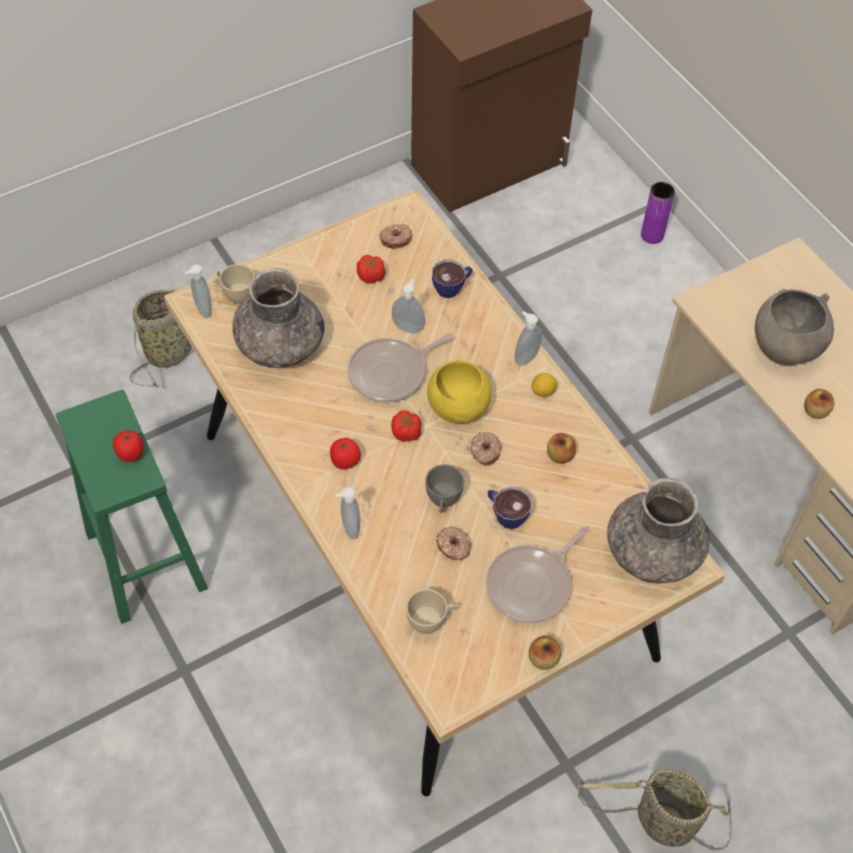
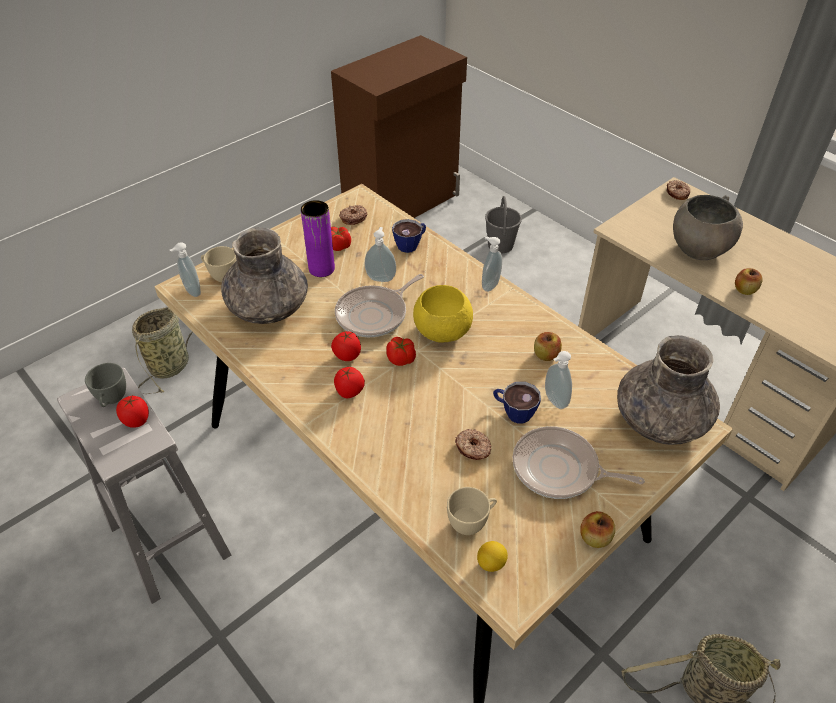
camera: 10 degrees left, 10 degrees down
(145, 558) = (168, 539): green stool -> white stool
(349, 528) = (367, 450): soap dispenser -> soap dispenser (553, 401)
(351, 419) = (347, 356): none -> tomato
(443, 501) = (451, 410): grey cup -> grey cup (112, 400)
(484, 452) = (477, 363): donut -> donut (676, 193)
(532, 585) = (559, 469): frying pan -> frying pan turned 75 degrees clockwise
(543, 392) = (513, 308): lemon -> lemon (491, 563)
(601, 250) = (500, 245): none -> grey bucket
(652, 235) = (535, 230): purple vase -> purple vase (321, 269)

